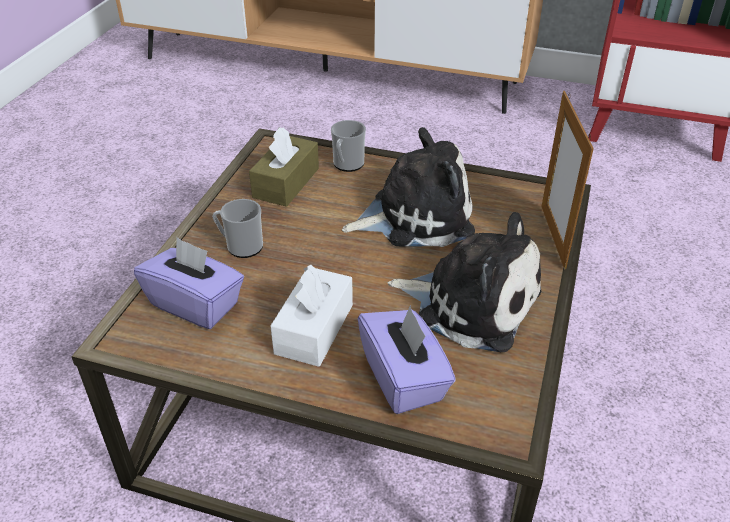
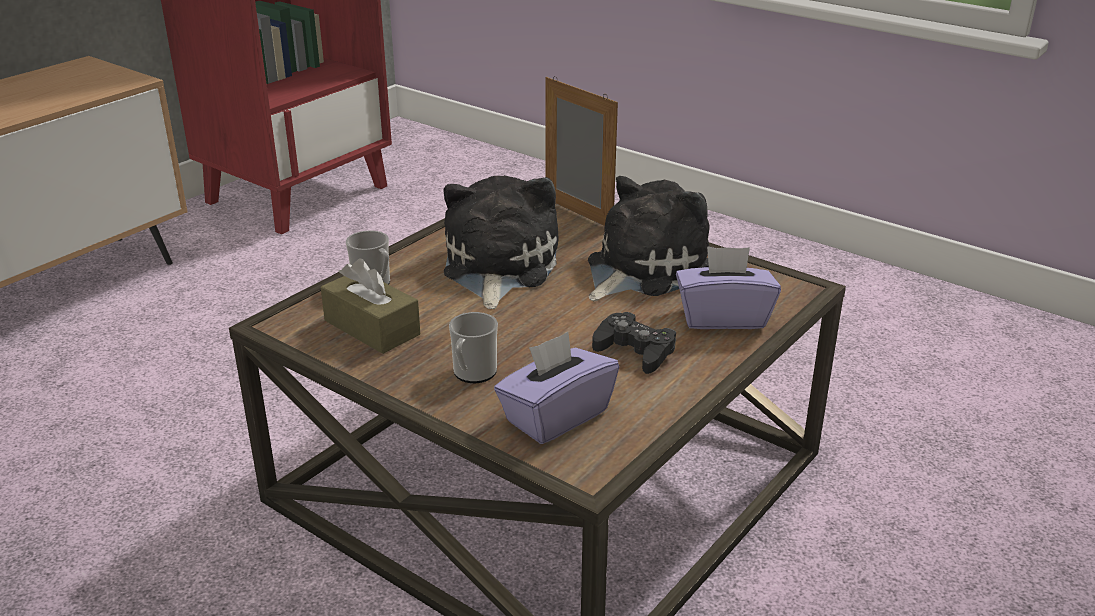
camera: 70 degrees left, 10 degrees down
(314, 329) = (635, 351): white tissue box -> black game controller
(553, 236) = (578, 213): picture frame -> picture frame turned 150 degrees counterclockwise

